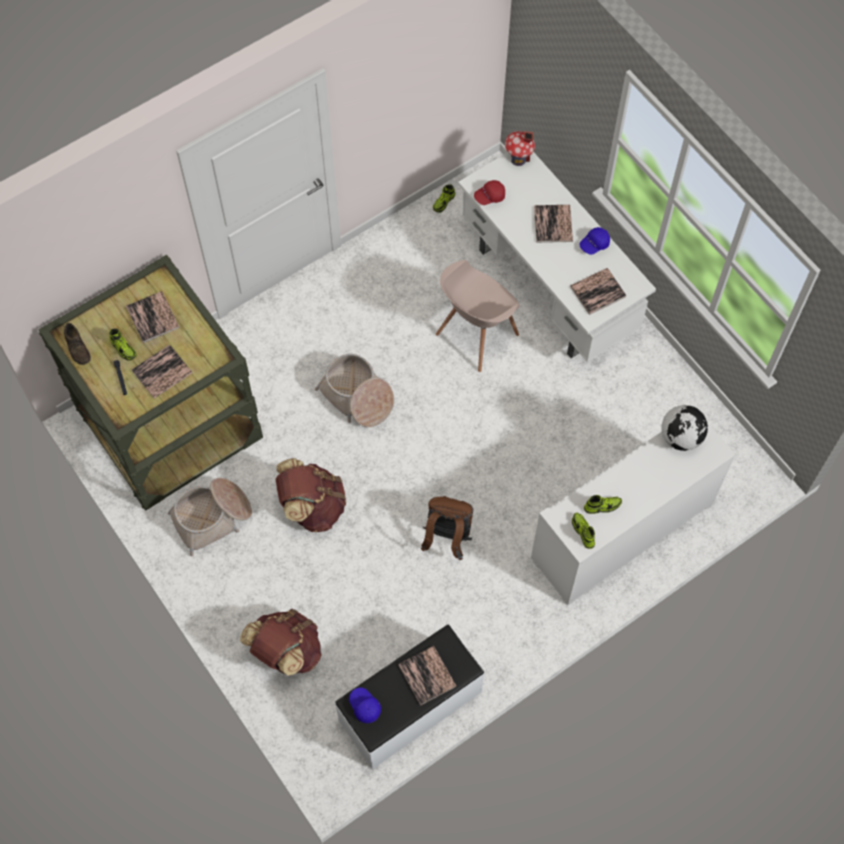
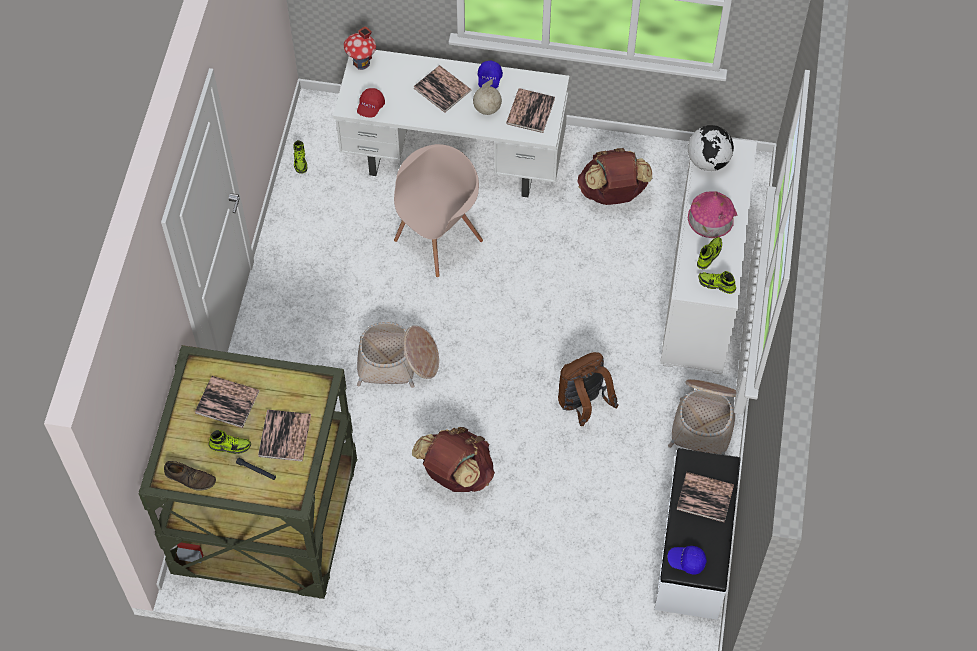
camera: 45 degrees left, 5 degrees down
(212, 518) = (386, 554): basket -> basket (705, 420)
(286, 652) = (558, 598): brown backpack -> brown backpack (612, 194)
(476, 335) = (439, 239): beige chair -> beige chair turned 135 degrees counterclockwise
(568, 264) = (486, 109): none -> globe
(634, 480) = (710, 218): none -> toy house

